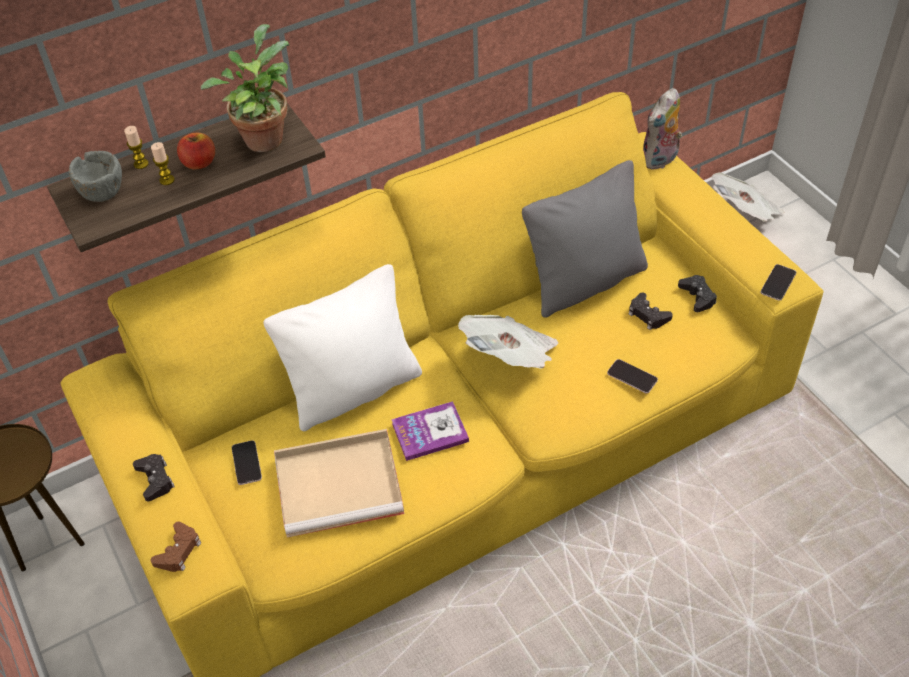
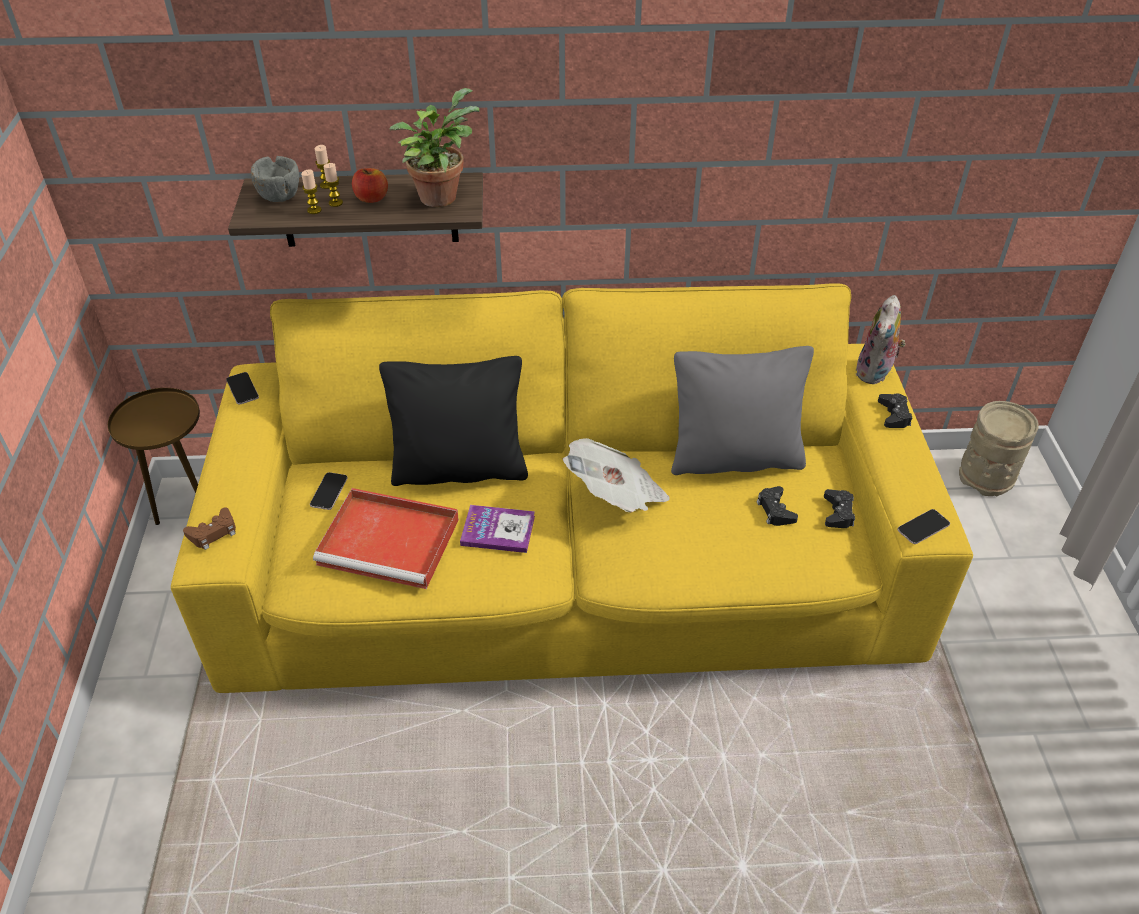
camera: 25 degrees right, 5 degrees down
(152, 195) = (314, 210): none -> candle
(155, 480) = (237, 469): black game controller -> black game controller (894, 415)
(341, 484) = (391, 542): beige tray -> red tray
(354, 390) = (460, 469): white pillow -> black pillow
(632, 377) = (720, 559): phone -> phone (242, 389)
(660, 160) = (875, 373): plush toy -> plush toy turned 45 degrees counterclockwise
(744, 212) = (986, 477): newspaper -> beige vase

